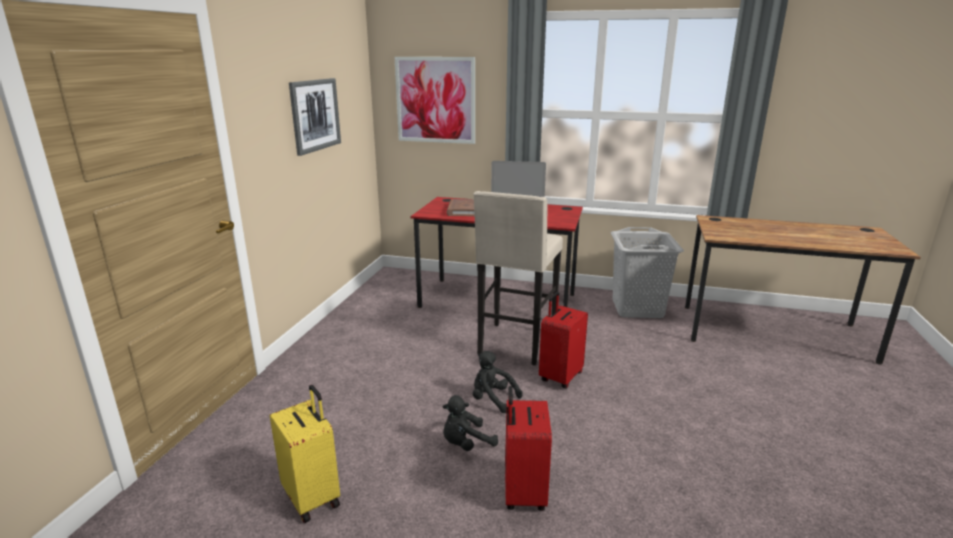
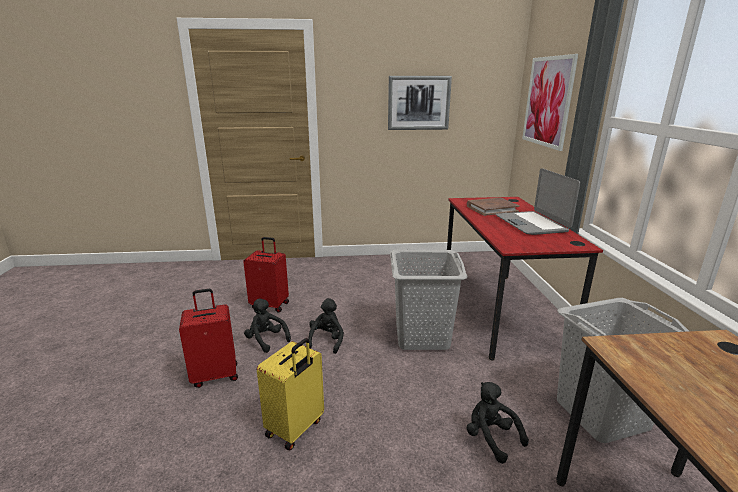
camera: 70 degrees right, 0 degrees up
(313, 497) = (209, 302): yellow suitcase -> yellow suitcase (296, 428)
(515, 345) = (421, 336): beige stool -> grey laundry basket
(560, 377) = (382, 370): red suitcase -> red suitcase (270, 305)
(653, 350) = (491, 438): none -> black plush toy

